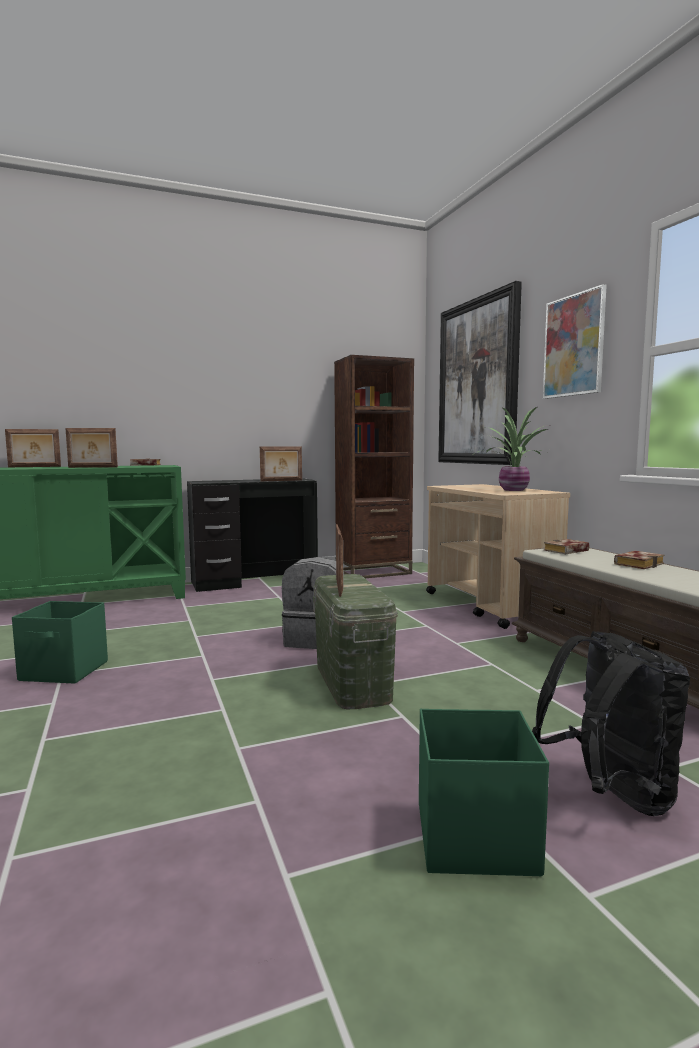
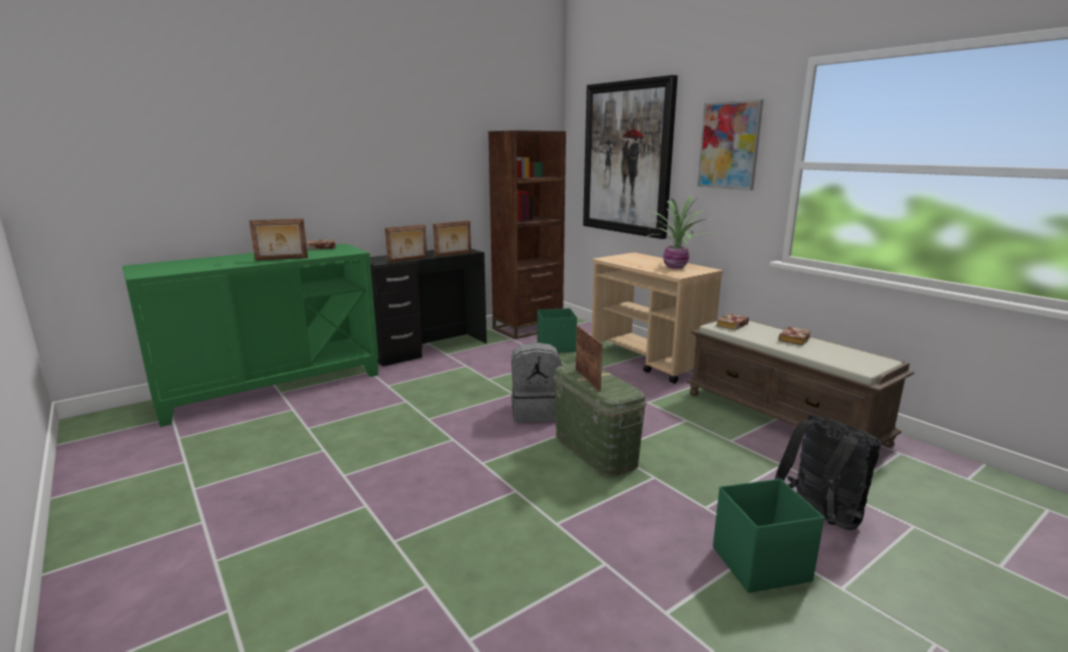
camera: 15 degrees left, 10 degrees up
(34, 467) = (209, 258): picture frame -> picture frame (408, 260)
(65, 671) = (343, 472): green storage box -> green storage box (557, 347)

